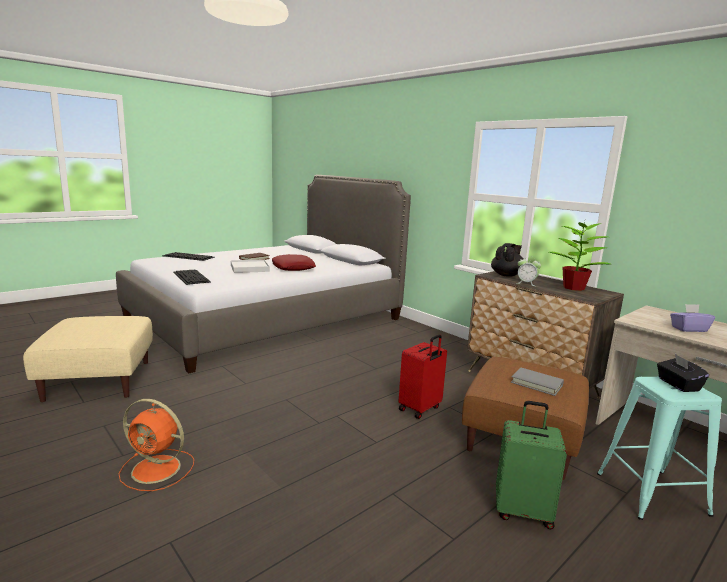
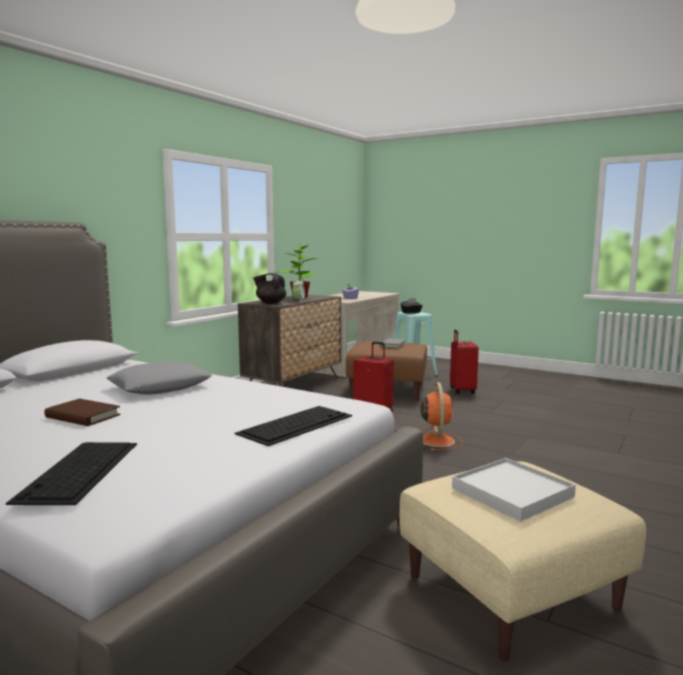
camera: 105 degrees left, 5 degrees down
(158, 469) = (581, 477): orange fan -> orange fan (436, 440)
(249, 268) = (187, 405): white tray -> white tray (511, 492)
(293, 267) = (160, 387): red pillow -> grey pillow
(523, 511) = (461, 391): green suitcase -> red suitcase

